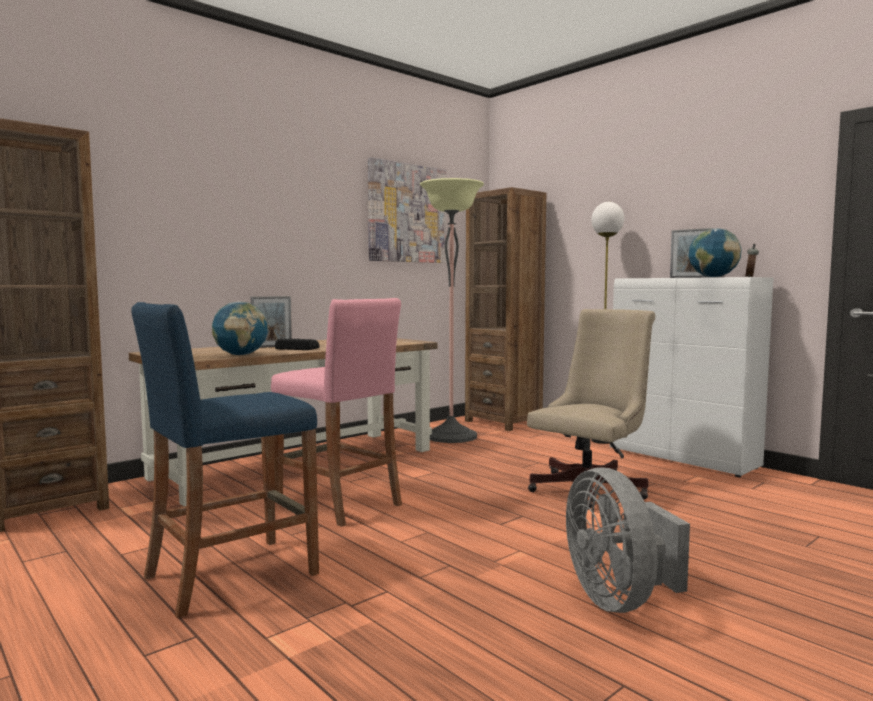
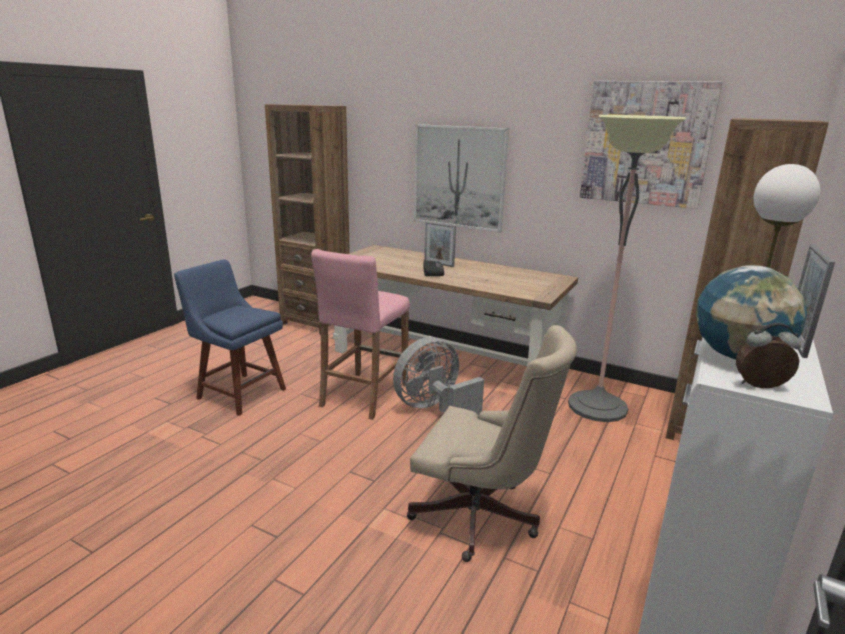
camera: 70 degrees right, 15 degrees up
(232, 575) = (238, 392): blue stool -> blue chair
(241, 355) = (378, 266): globe -> none
(249, 247) = (459, 177): none -> picture
(618, 599) = (209, 546): grey fan -> grey fan (433, 409)

